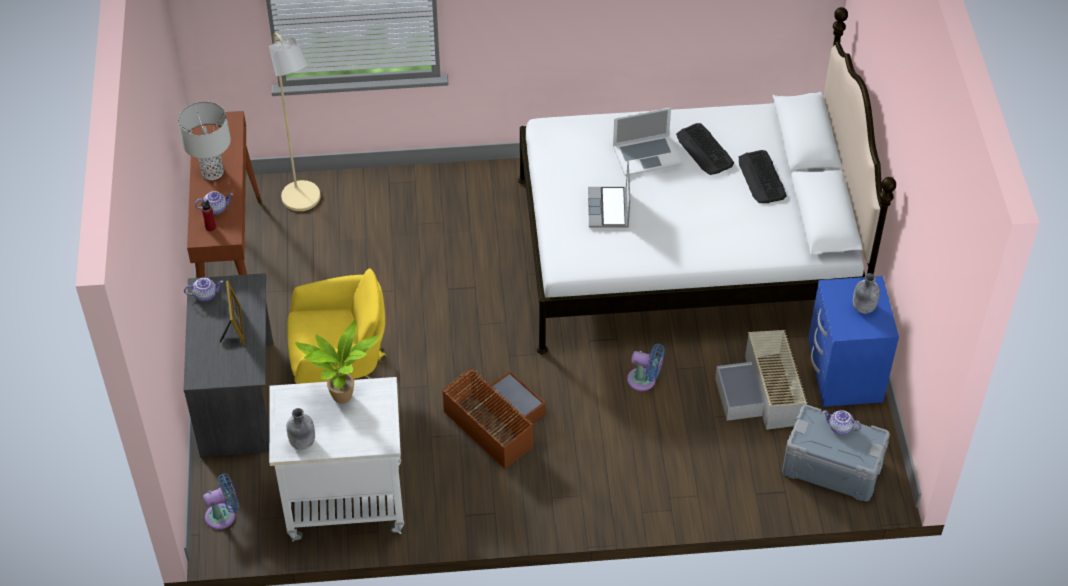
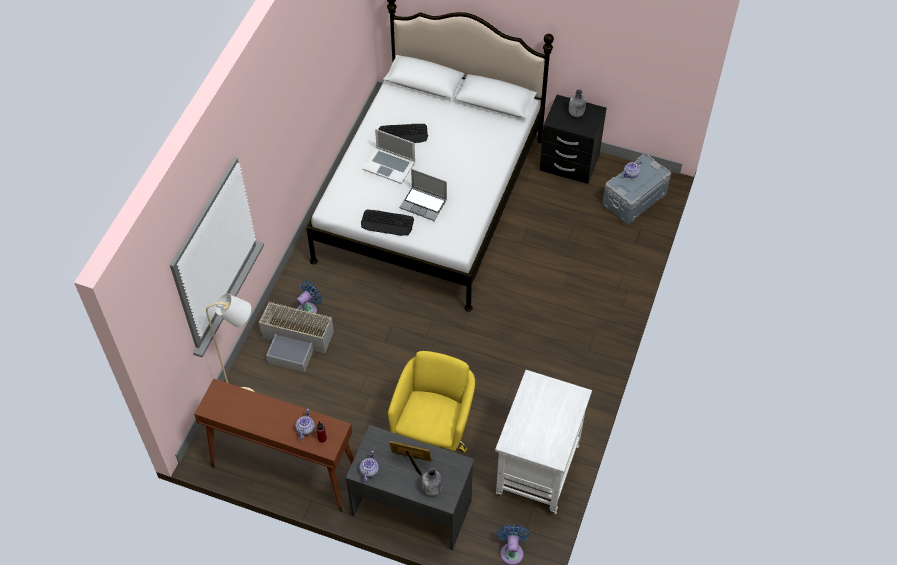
camera: 65 degrees left, 5 degrees up
(212, 172) = (265, 419): white table lamp -> none
(302, 443) = (556, 445): grey bottle -> grey bottle (432, 489)
(343, 400) = (531, 407): potted plant -> none
(495, 422) = (513, 357): brown storage box -> none
(644, 380) = (522, 263): blue fan -> blue fan (308, 309)
(646, 155) = (389, 165): laptop -> laptop turned 105 degrees clockwise
(761, 178) = (444, 116): keyboard -> keyboard (387, 223)
(762, 393) = (563, 208): grey storage box -> grey storage box (296, 341)
(843, 374) = (569, 163): blue nightstand -> black nightstand

